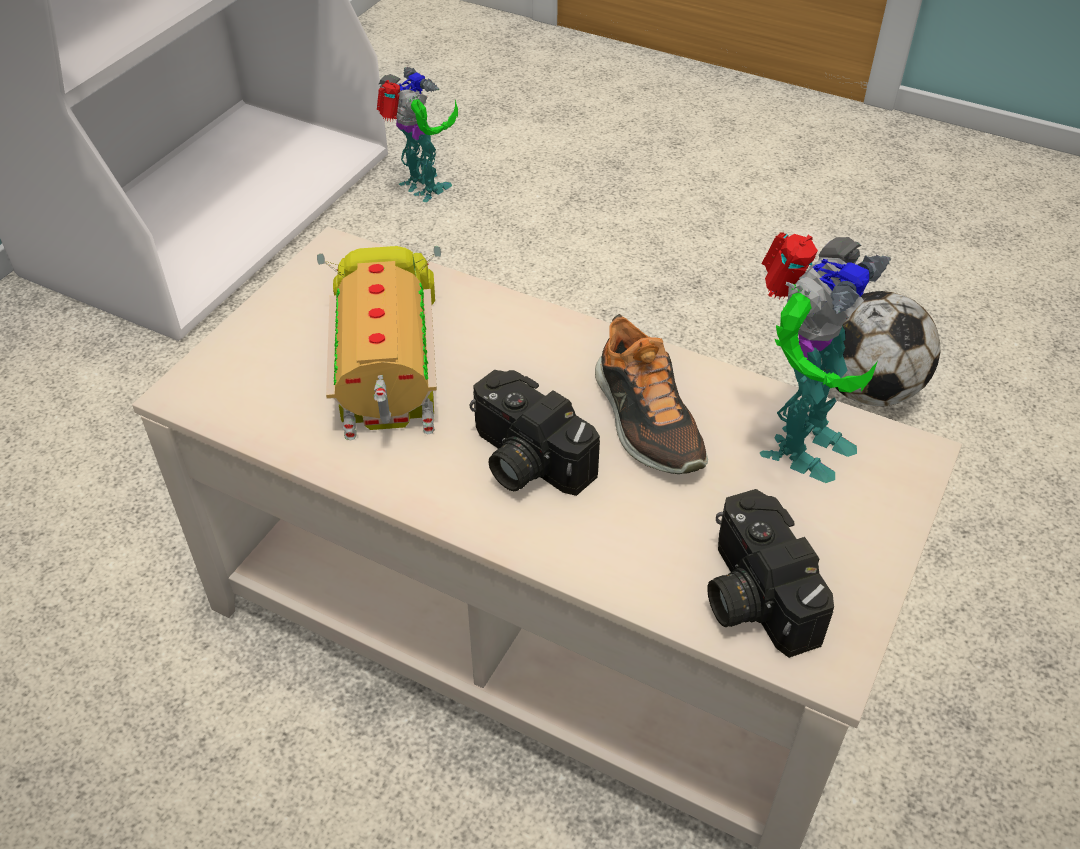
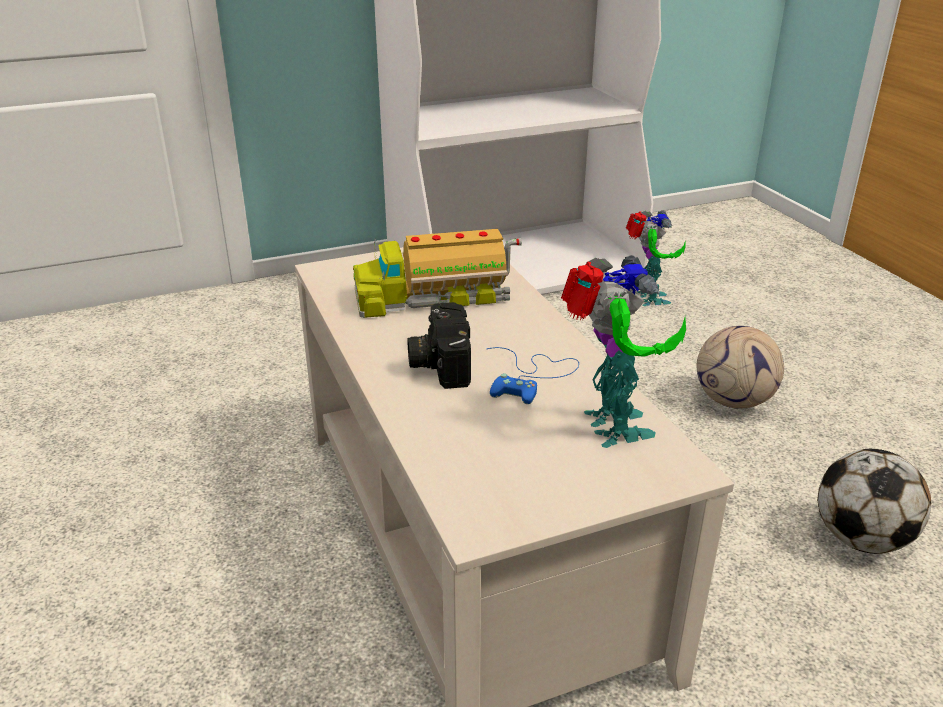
camera: 40 degrees right, 15 degrees down
(390, 358) = (433, 295): toy truck -> toy truck turned 135 degrees counterclockwise
(631, 287) = (734, 401): none -> football
(645, 420) = (531, 376): shoe -> blue game controller
(750, 595) = (476, 476): camera -> none
(797, 444) = (611, 429): toy robot -> toy robot turned 90 degrees counterclockwise

